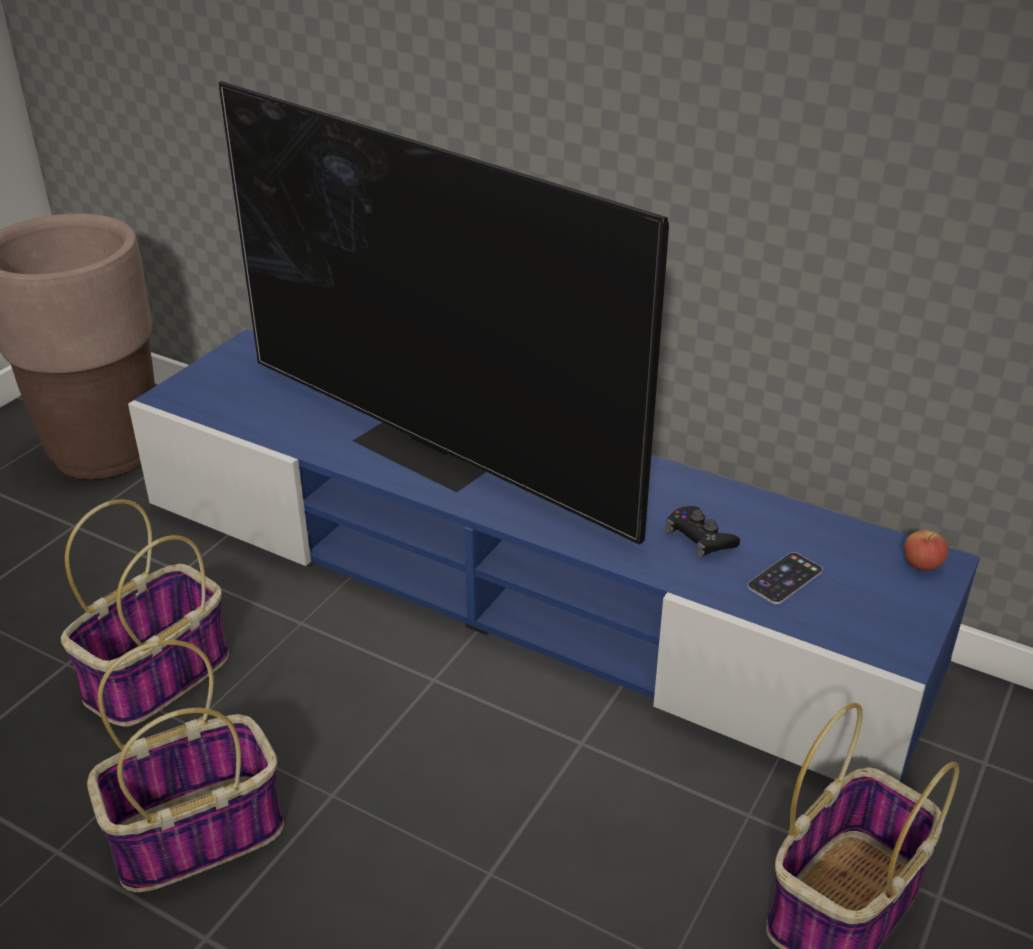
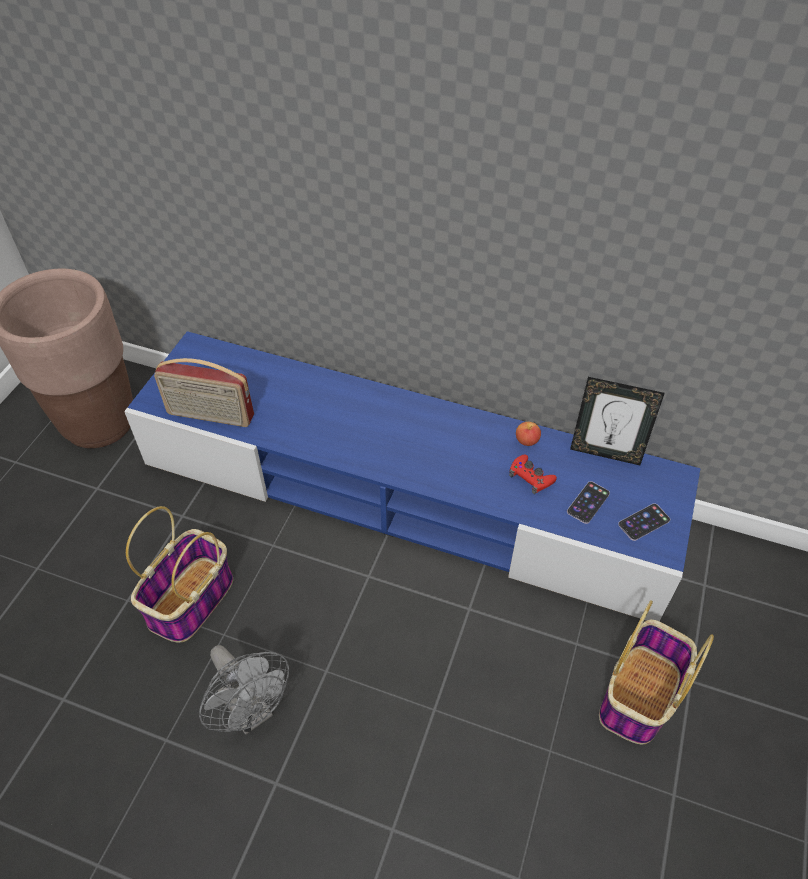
camera: 10 degrees left, 15 degrees up
(199, 833) = (251, 712): basket -> grey fan
(244, 420) = (210, 416): none -> radio
(432, 449) = (344, 425): television -> none
(700, 538) = (531, 477): black game controller -> red game controller
(826, 521) = (605, 453): none -> picture frame
(871, 613) = (644, 522): none -> phone
(922, 564) = (667, 479): apple -> apple (527, 440)

